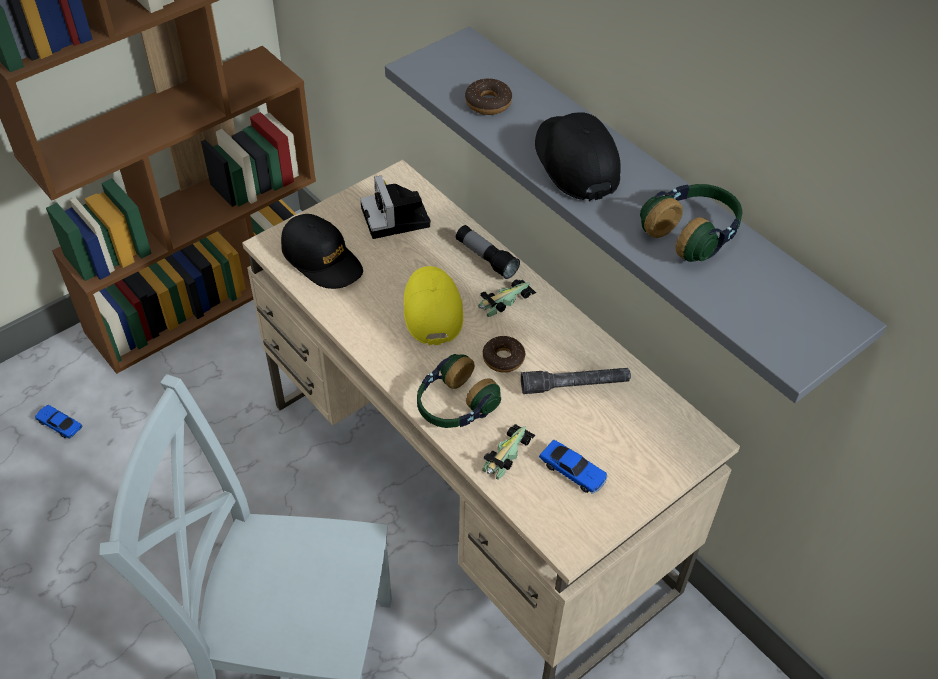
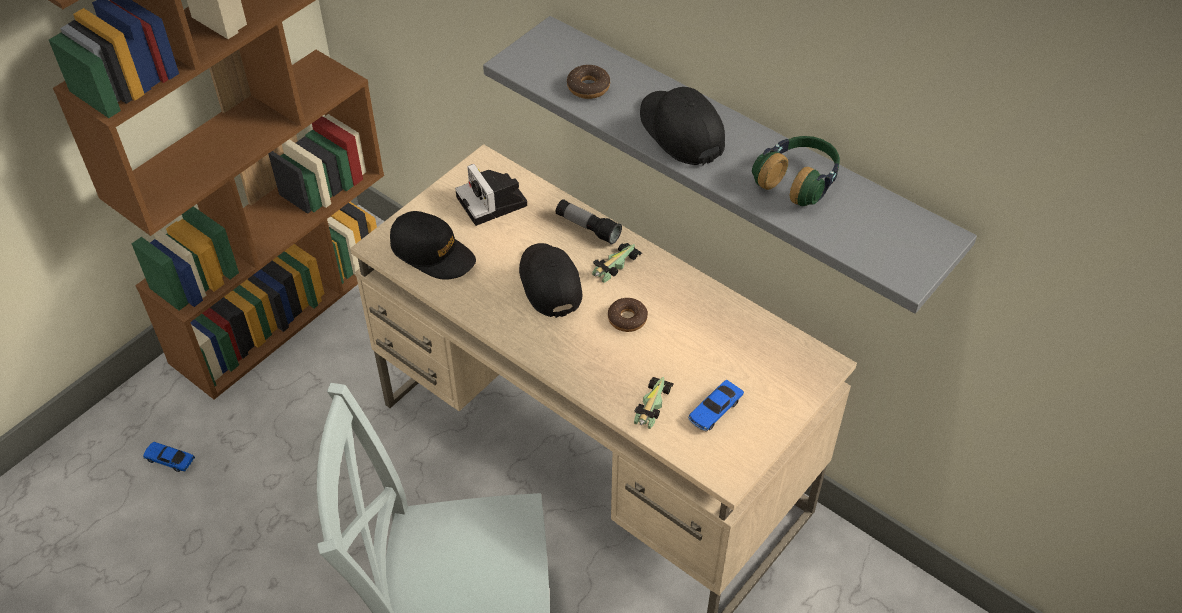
camera: 10 degrees left, 0 degrees up
(432, 308) = (549, 283): yellow cap -> black cap
(454, 406) = (593, 370): headphones -> none
(573, 471) = (715, 410): toy car -> toy car turned 105 degrees clockwise
(575, 385) = (698, 332): grey flashlight -> none

